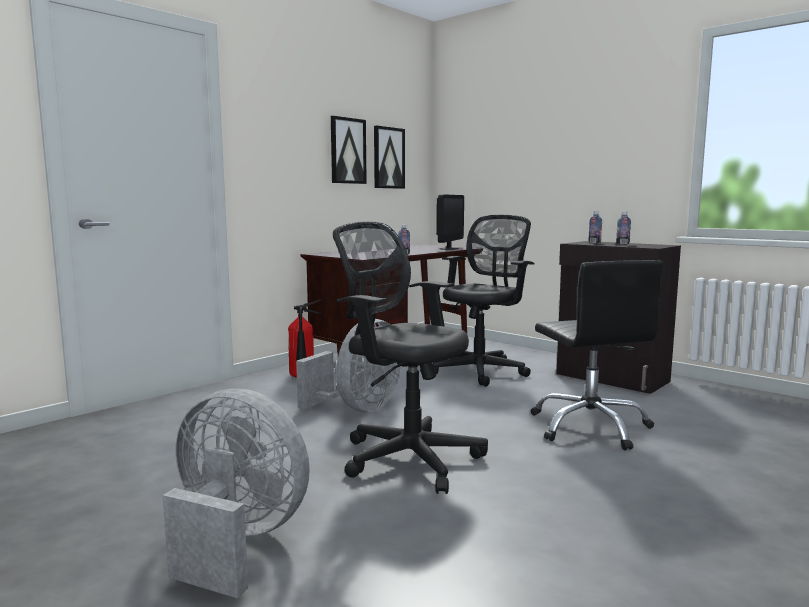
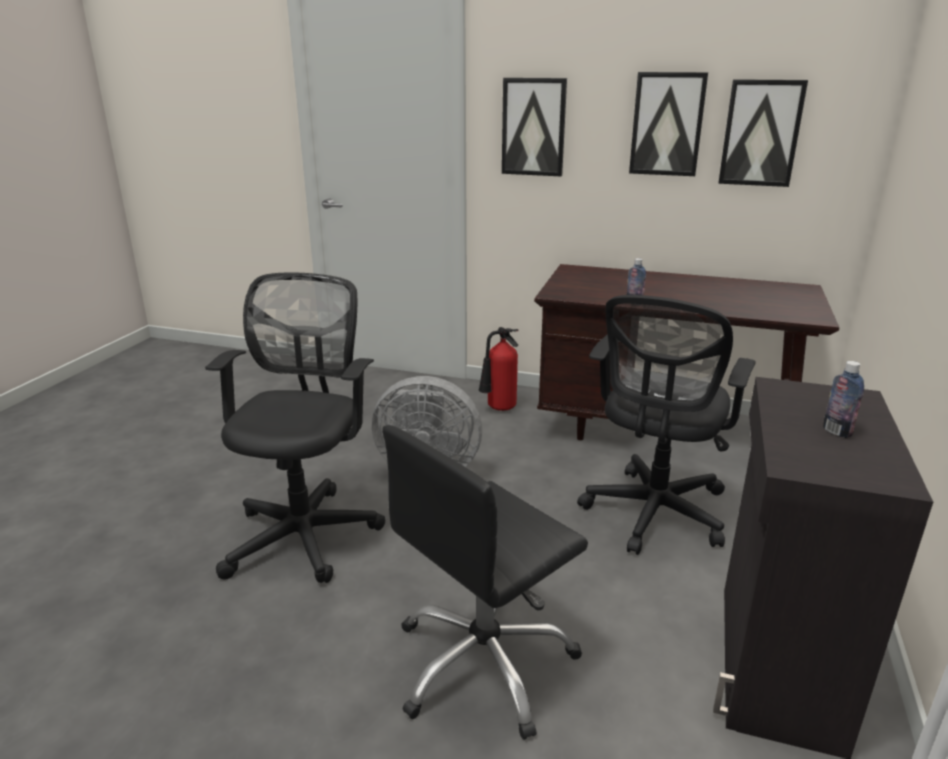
camera: 65 degrees right, 15 degrees up
(236, 541) = (124, 500): grey fan -> none
(272, 149) = (533, 127): none -> picture
(449, 248) = (771, 310): monitor -> none
(481, 371) = (653, 515): black office chair -> black office chair turned 105 degrees clockwise
(594, 243) = (820, 403): bottle -> none

